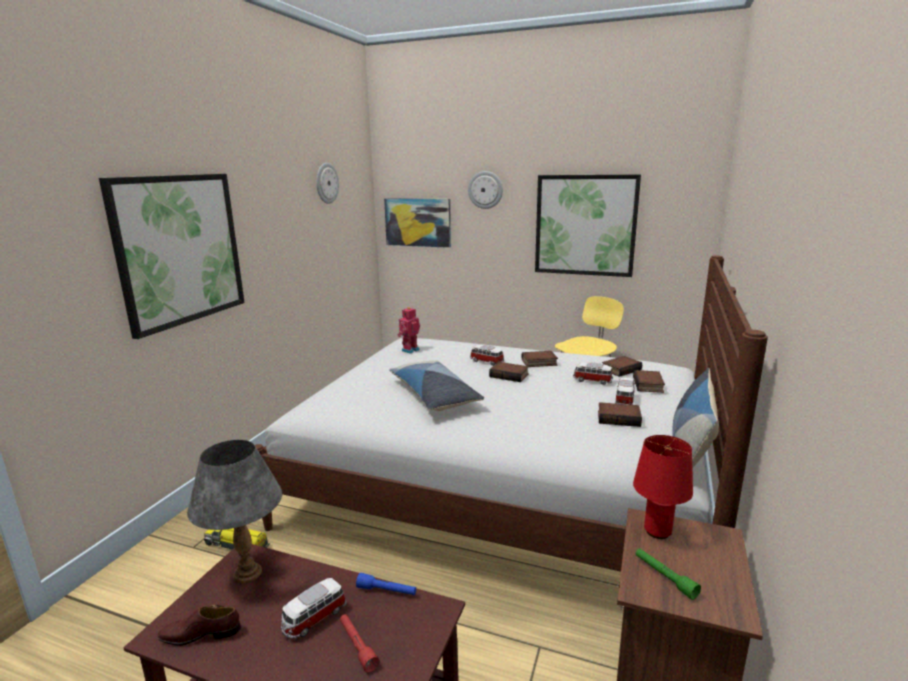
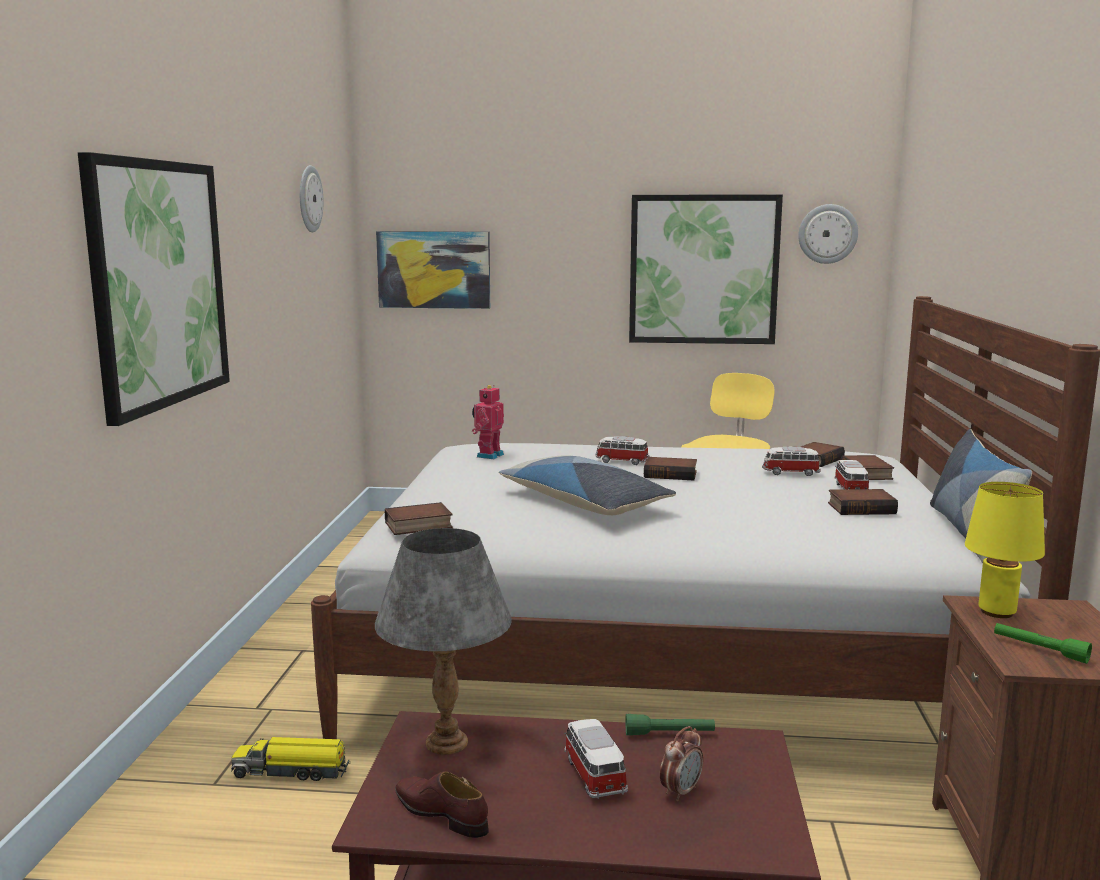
camera: 15 degrees left, 5 degrees down
(200, 634) = (441, 813): brown shoe -> brown shoe turned 60 degrees clockwise
(313, 619) = (593, 775): toy car -> toy car turned 135 degrees clockwise
(357, 646) = (681, 791): red flashlight -> alarm clock
(387, 591) = (669, 734): blue flashlight -> green flashlight
(485, 190) = (548, 217): wall clock -> wall clock (827, 234)
(539, 363) = (698, 458): book -> book (418, 526)
(658, 532) = (998, 612): red table lamp -> yellow table lamp

